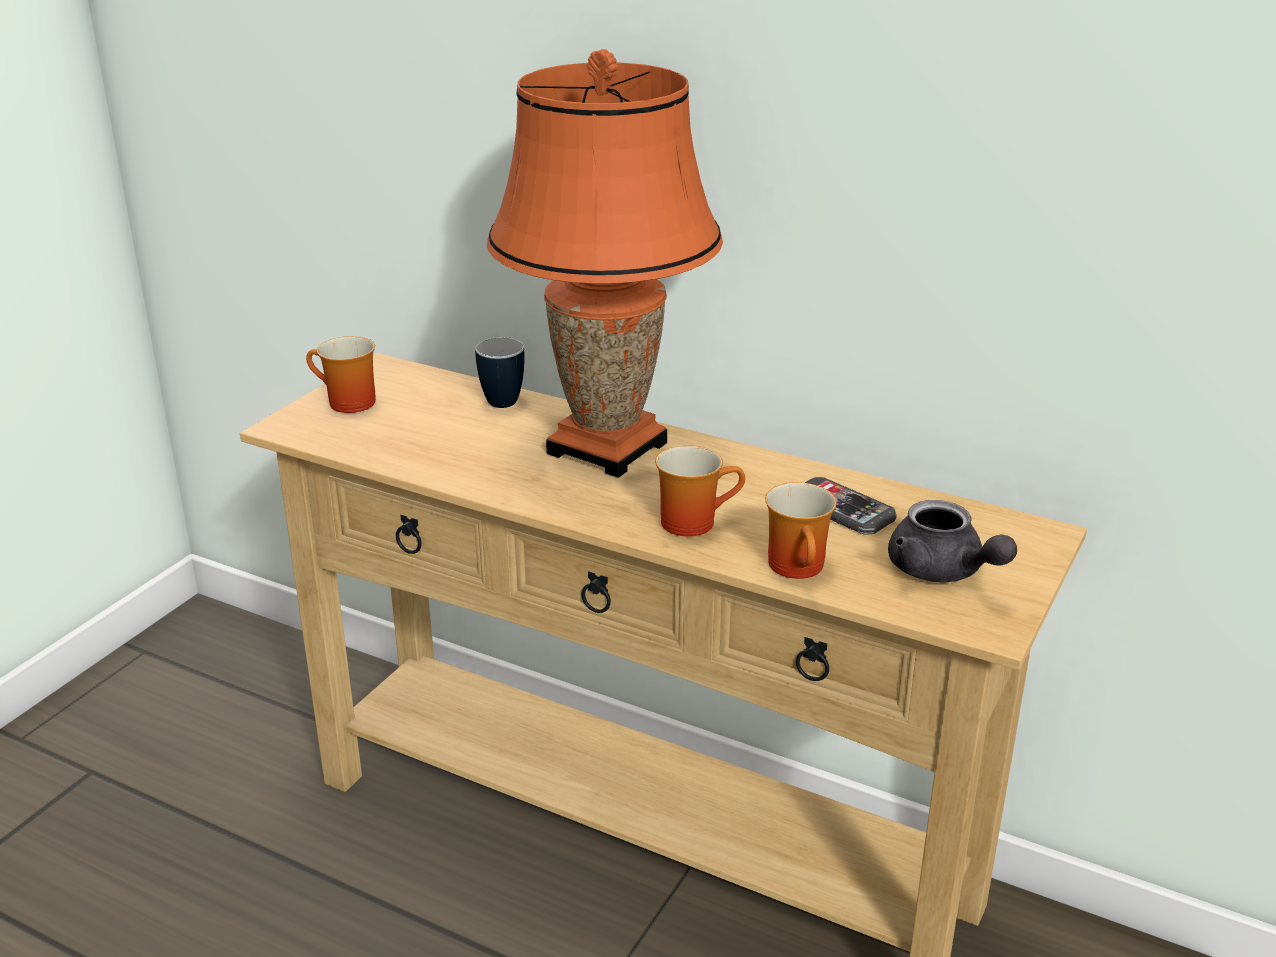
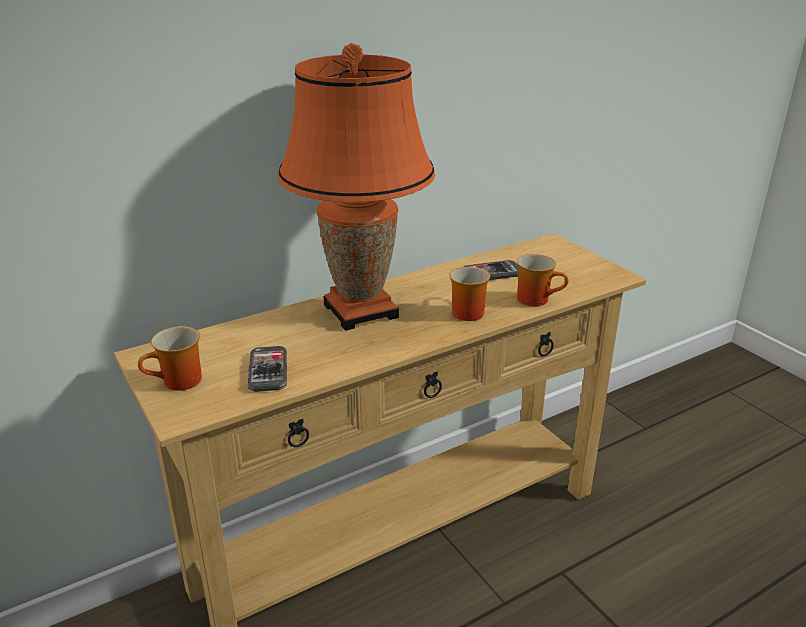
camera: 60 degrees left, 0 degrees up
(410, 439) = (268, 371): none -> phone
(497, 399) = (252, 327): mug -> none
(942, 572) = (567, 270): grey teapot -> none

